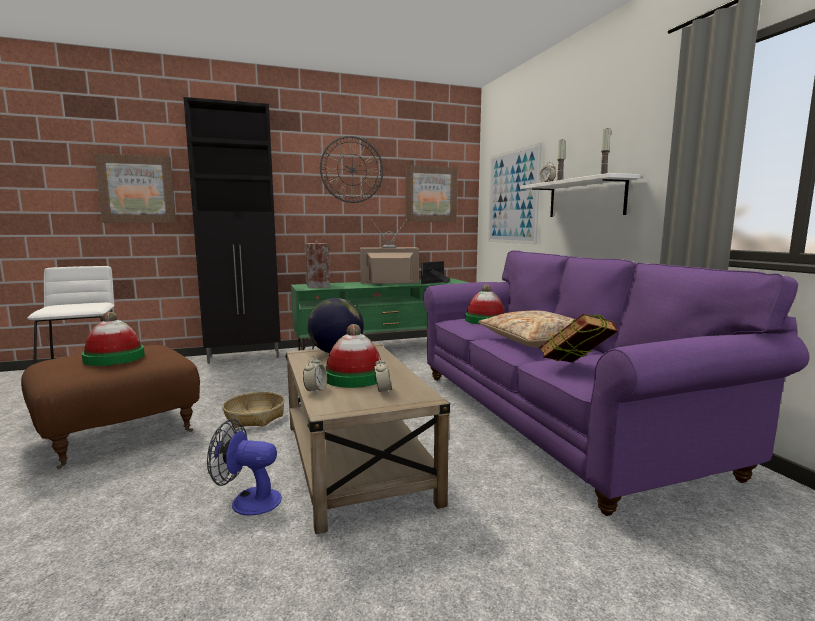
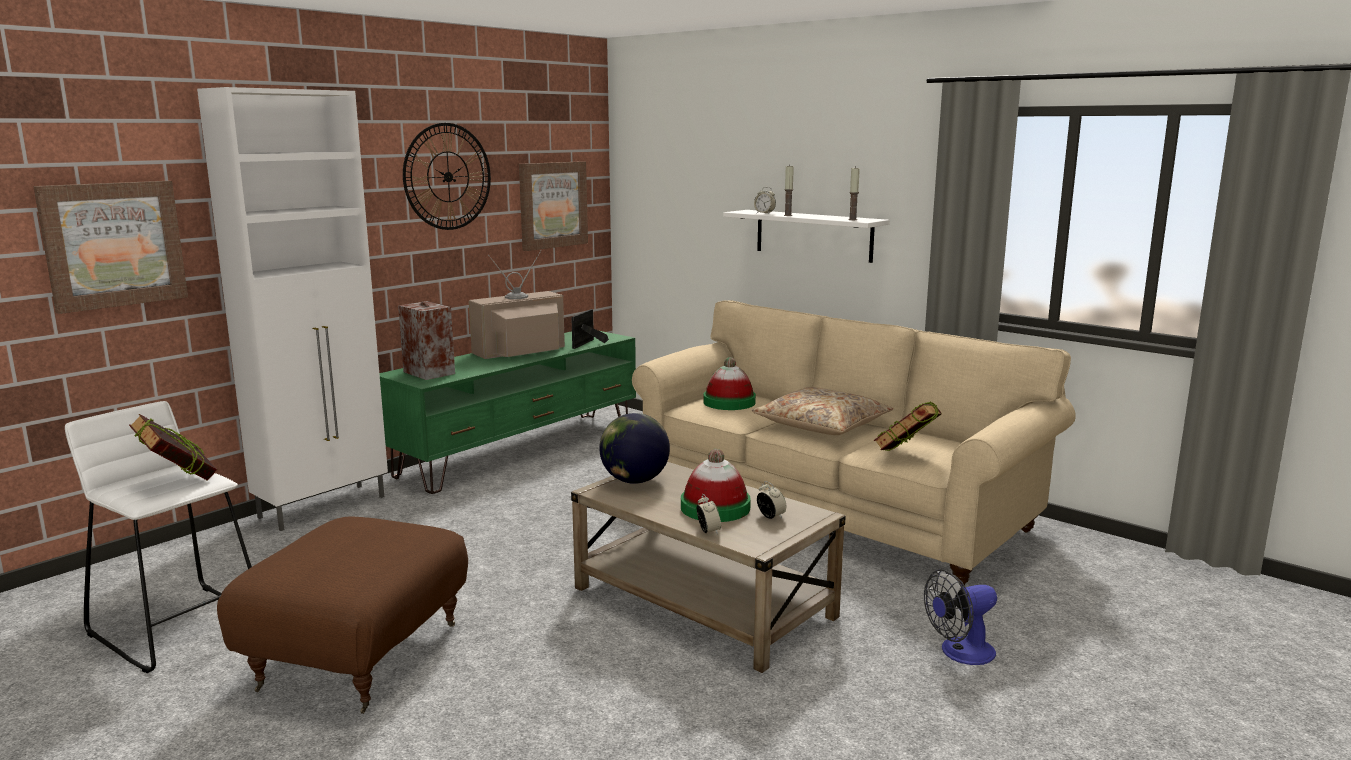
camera: 30 degrees left, 5 degrees up
(78, 307) = (178, 481): none -> book
(114, 358) = (363, 548): hat -> none
(245, 356) = (325, 507): black cabinet -> white cabinet
(248, 501) = (653, 669): fan -> fan (960, 653)
(255, 417) = (506, 588): basket -> none
(512, 197) = (684, 214): picture -> none
(551, 418) = (832, 508): purple sofa -> beige sofa

